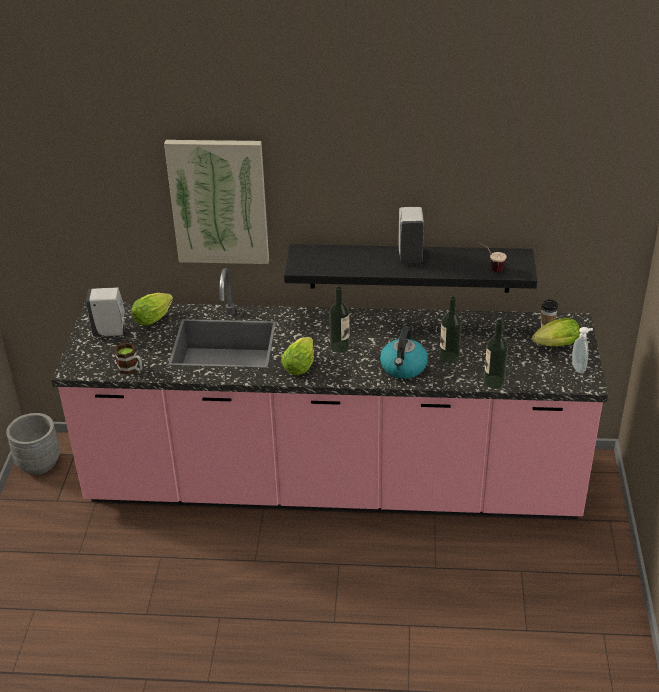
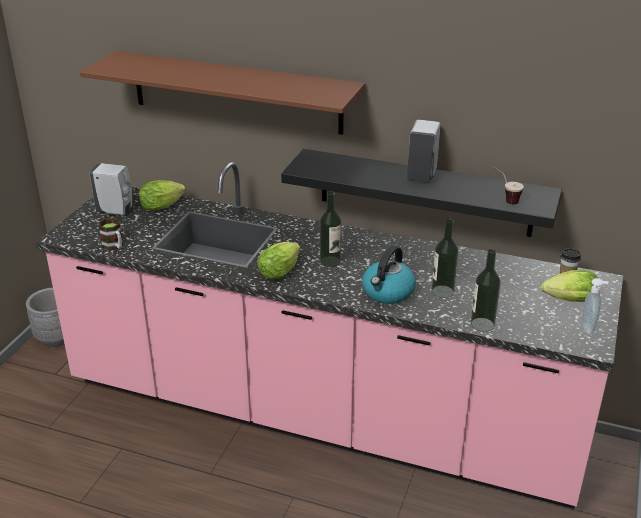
camera: 15 degrees right, 5 degrees down
(219, 201) = (236, 92): picture -> brown shelf

